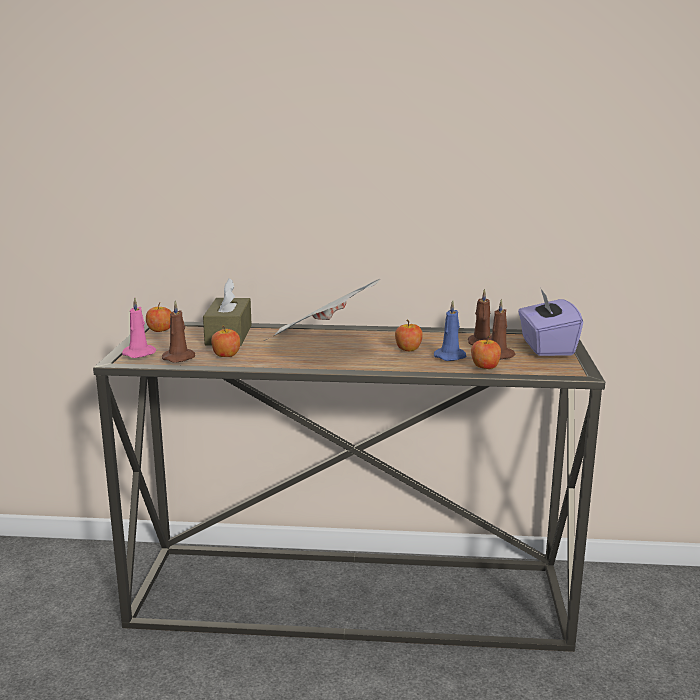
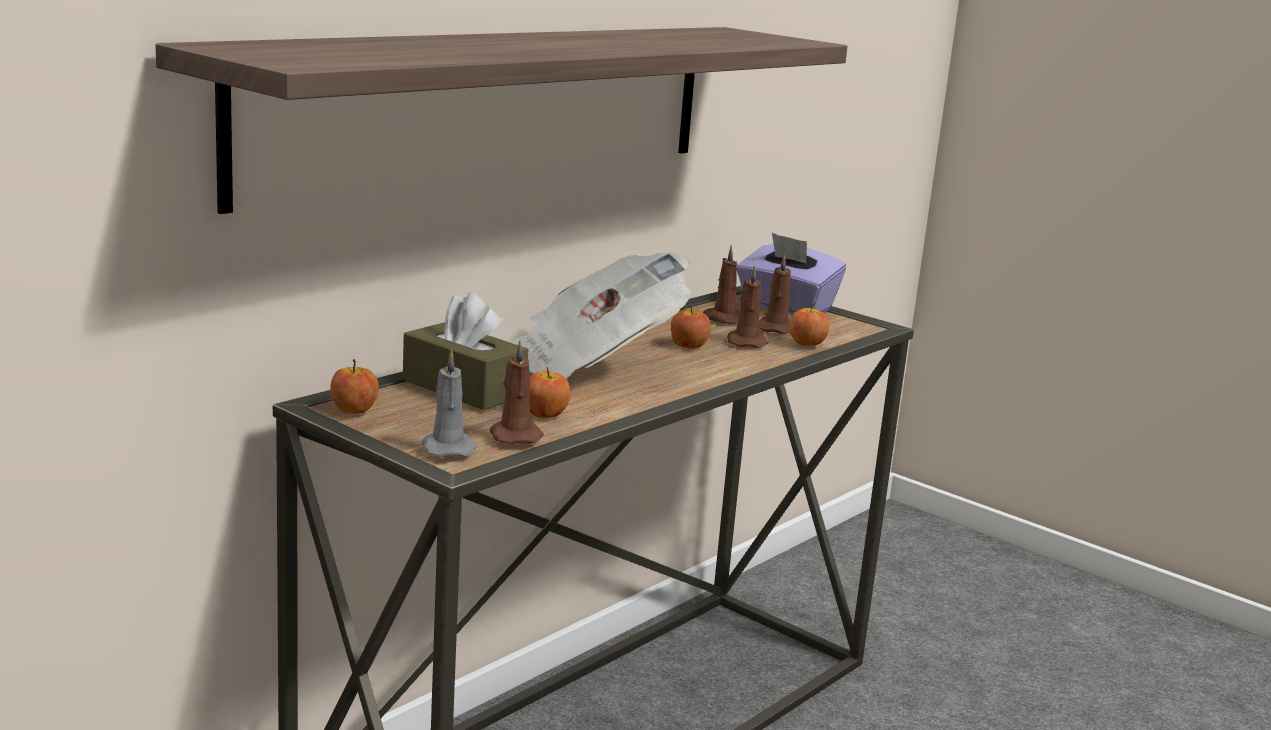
camera: 55 degrees left, 0 degrees up
(140, 353) = (447, 448): pink candle -> grey candle
(303, 174) = (492, 106): none -> shelf
(451, 356) = (746, 342): blue candle -> brown candle

